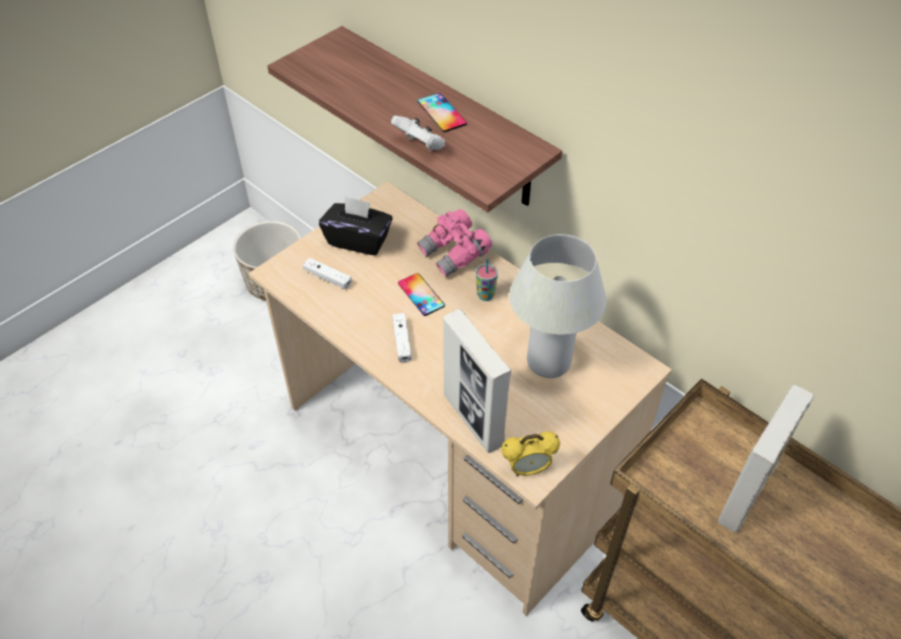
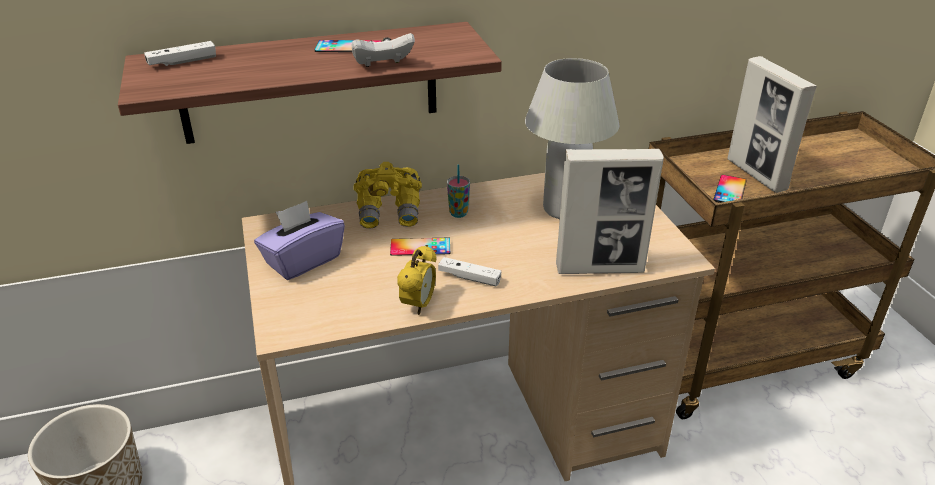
camera: 60 degrees left, 15 degrees down
(327, 278) = (333, 297): white game controller -> white game controller (182, 62)
(358, 240) = (303, 260): black tissue box -> purple tissue box
(455, 254) = (390, 212): pink binoculars -> yellow binoculars
(527, 469) = (674, 259): alarm clock -> alarm clock (418, 305)
(688, 480) = (730, 190): none -> phone

